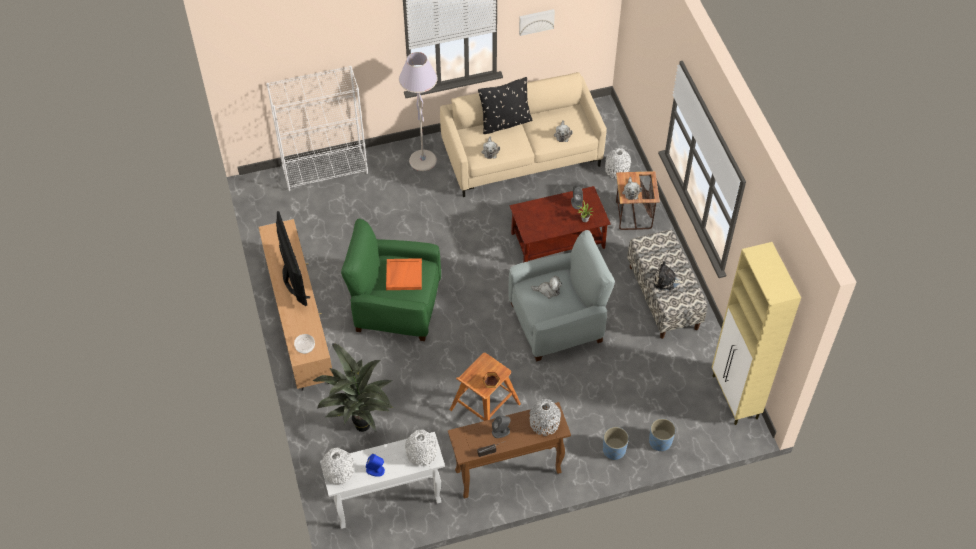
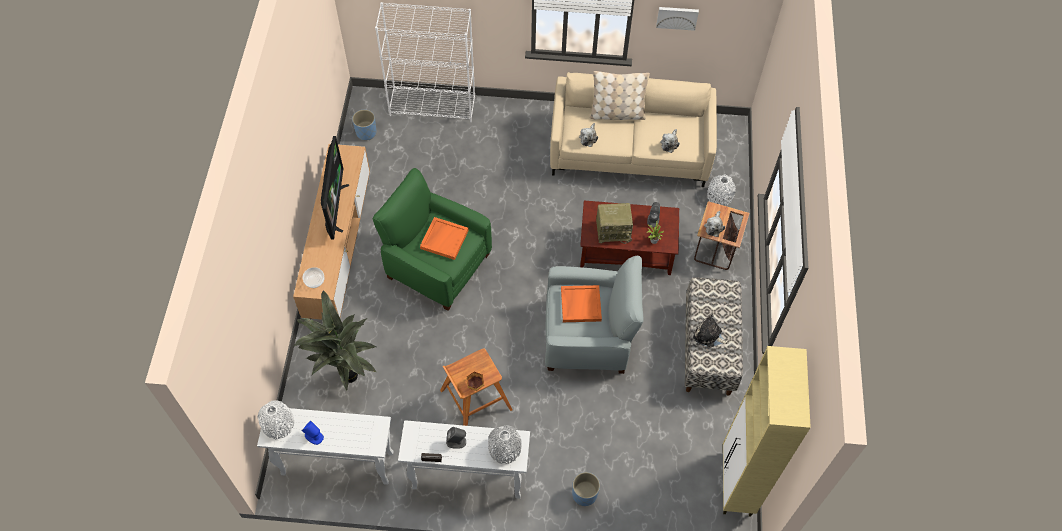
camera: 20 degrees right, 5 degrees up
(421, 453) = (367, 435): white vase -> none
(423, 161) = (530, 126): grey floor lamp -> none
(505, 123) = (617, 113): black pillow -> beige pillow
(507, 472) = (467, 477): brown console table -> white console table
(547, 222) = (613, 231): none -> radio
(548, 290) = (580, 304): plush toy -> orange tray
(660, 442) = (636, 503): blue planter -> blue planter (366, 132)

